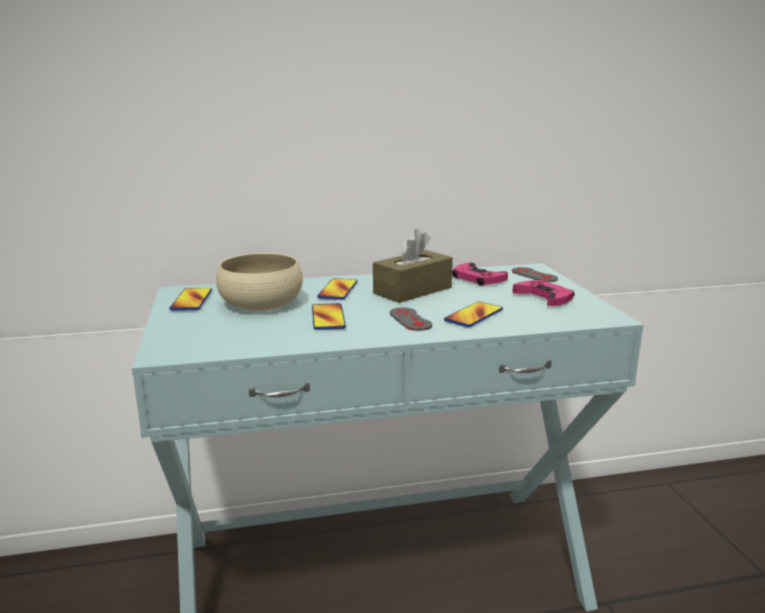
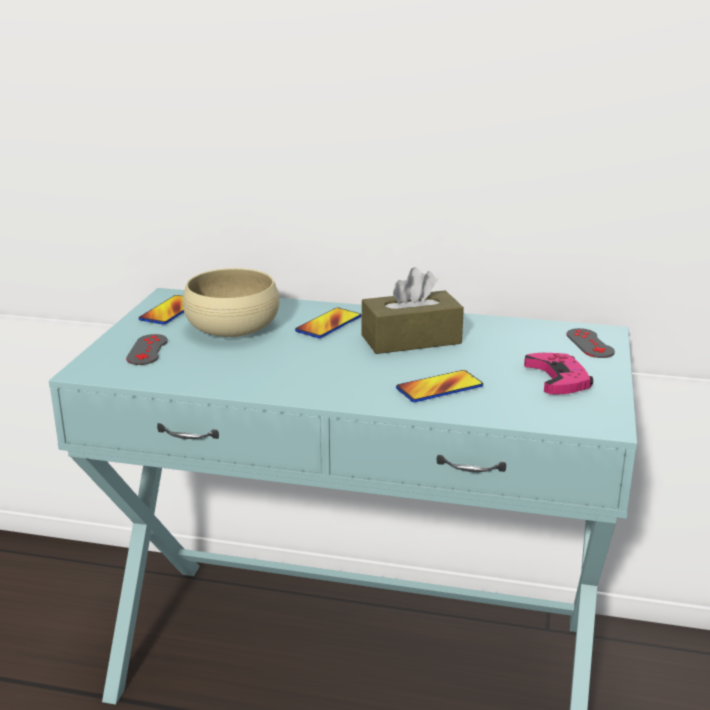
camera: 25 degrees right, 5 degrees up
(328, 318) = (279, 359): phone -> none
(410, 319) = (362, 378): grey game controller -> grey game controller (147, 350)
(477, 279) = (509, 337): pink game controller -> none

